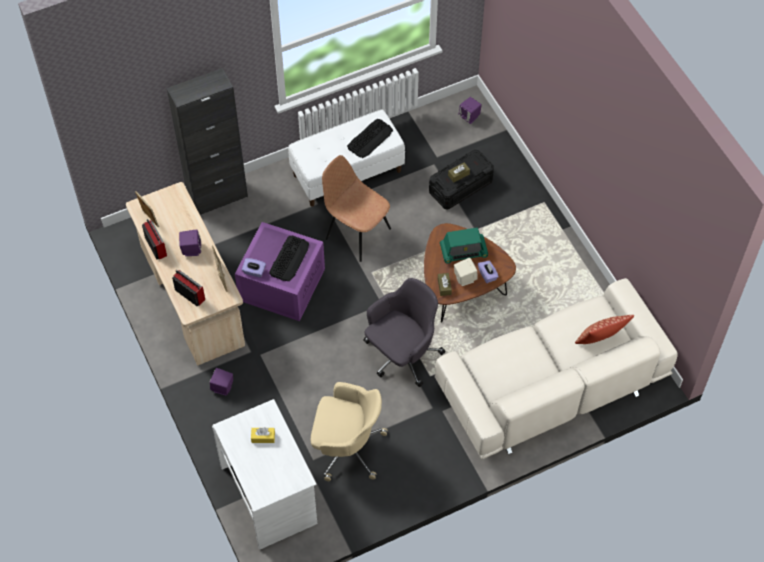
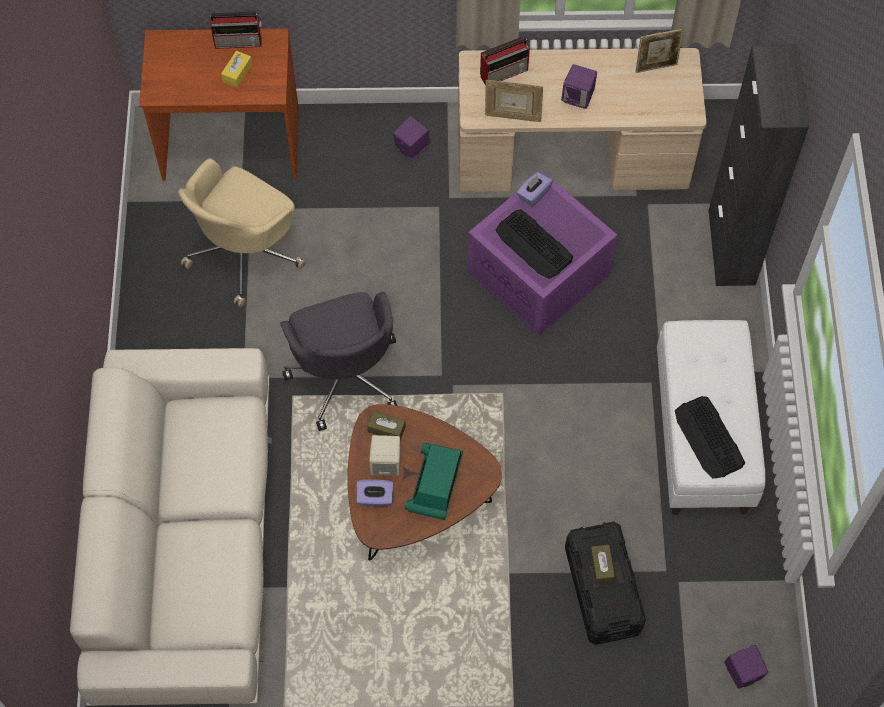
camera: 115 degrees right, 5 degrees up
(156, 246) = (605, 60): radio -> radio (239, 41)
(270, 495) = (230, 145): white desk -> brown desk
(357, 233) = (583, 403): brown chair -> none
(600, 340) = (172, 596): pillow -> none

